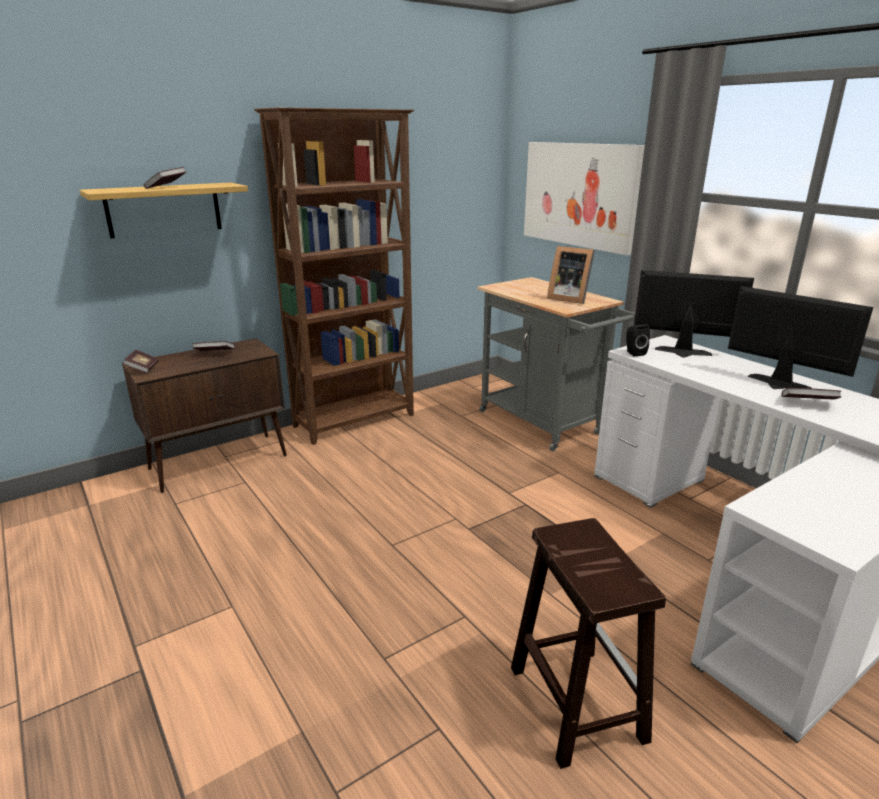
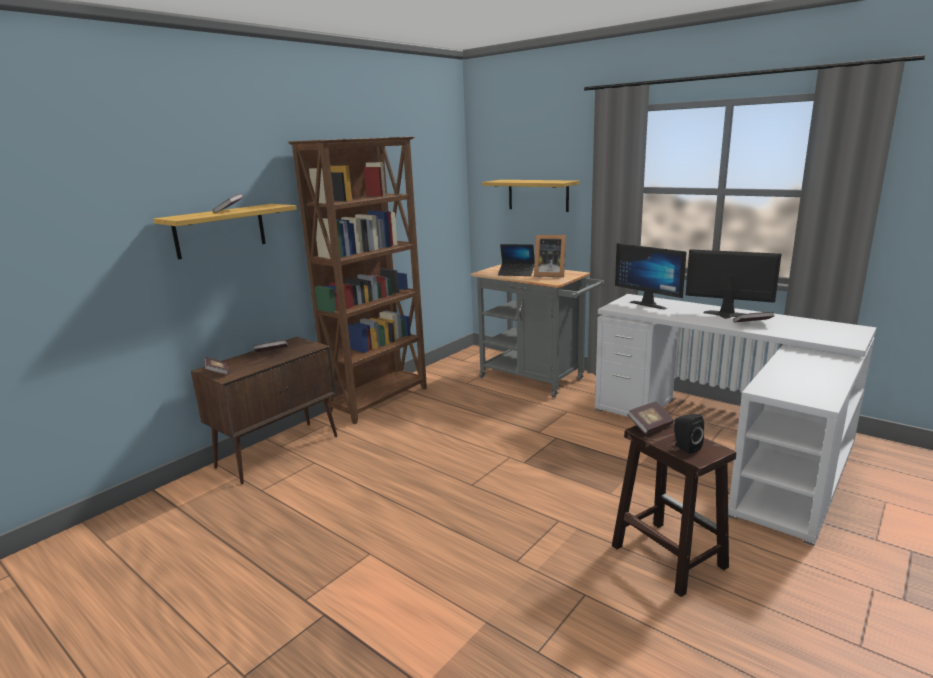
camera: 15 degrees left, 5 degrees down
(530, 292) = (516, 273): none -> laptop
(570, 530) = (650, 426): none -> book
(579, 195) = (538, 195): picture -> shelf
(634, 353) = (616, 308): black speaker -> black speaker (685, 447)
(683, 353) = (650, 304): monitor -> monitor turned 135 degrees counterclockwise

